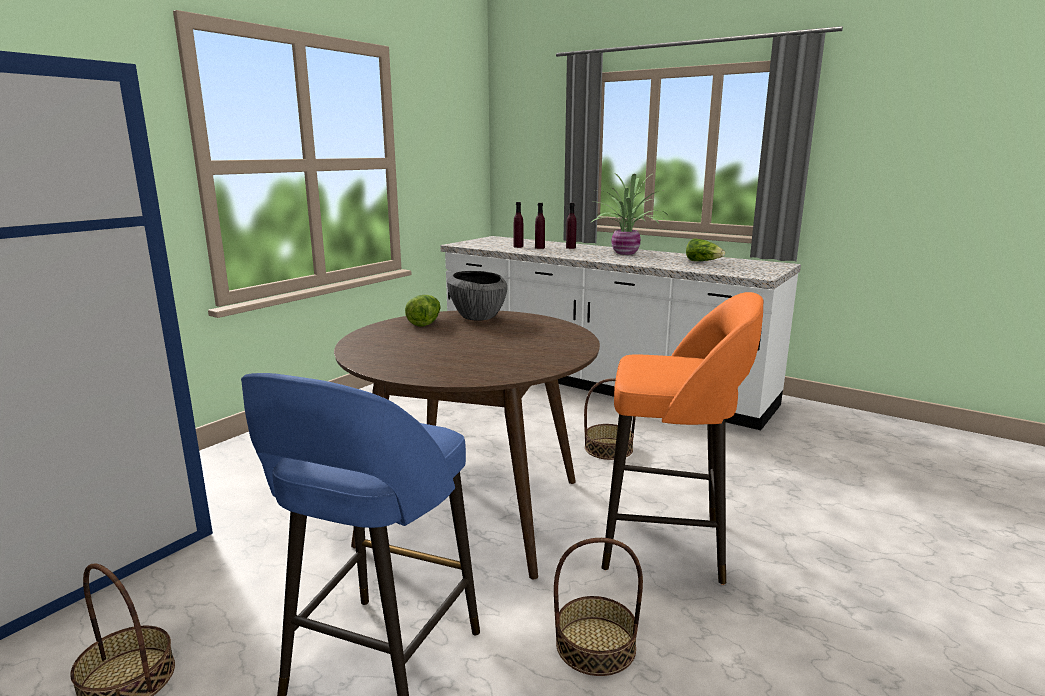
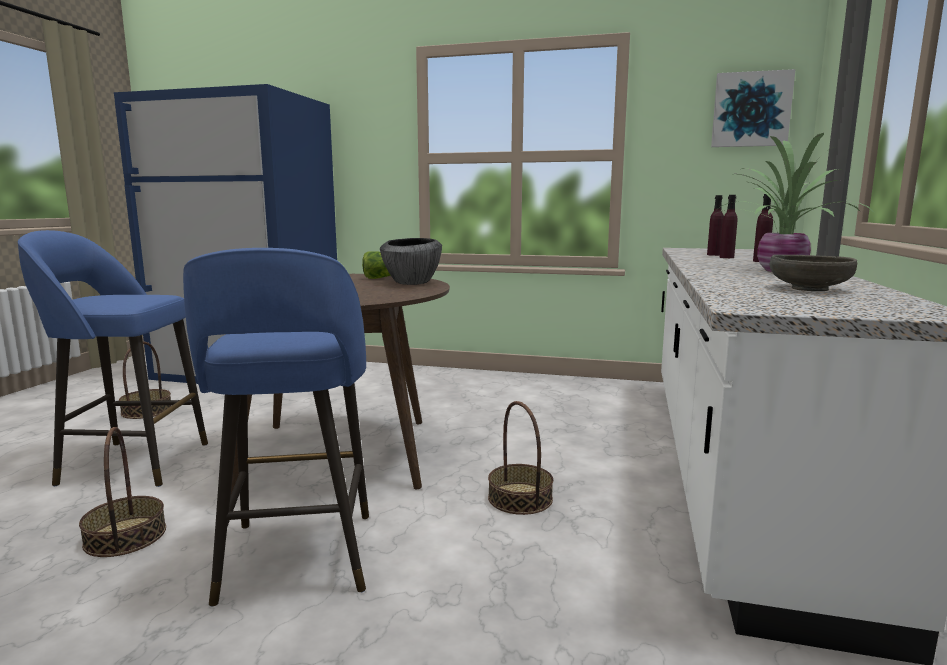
camera: 70 degrees right, 5 degrees down
(462, 127) = (751, 109): none -> picture
(667, 544) = (297, 559): orange stool -> blue stool
(703, 262) = (809, 289): lettuce -> grey bowl

